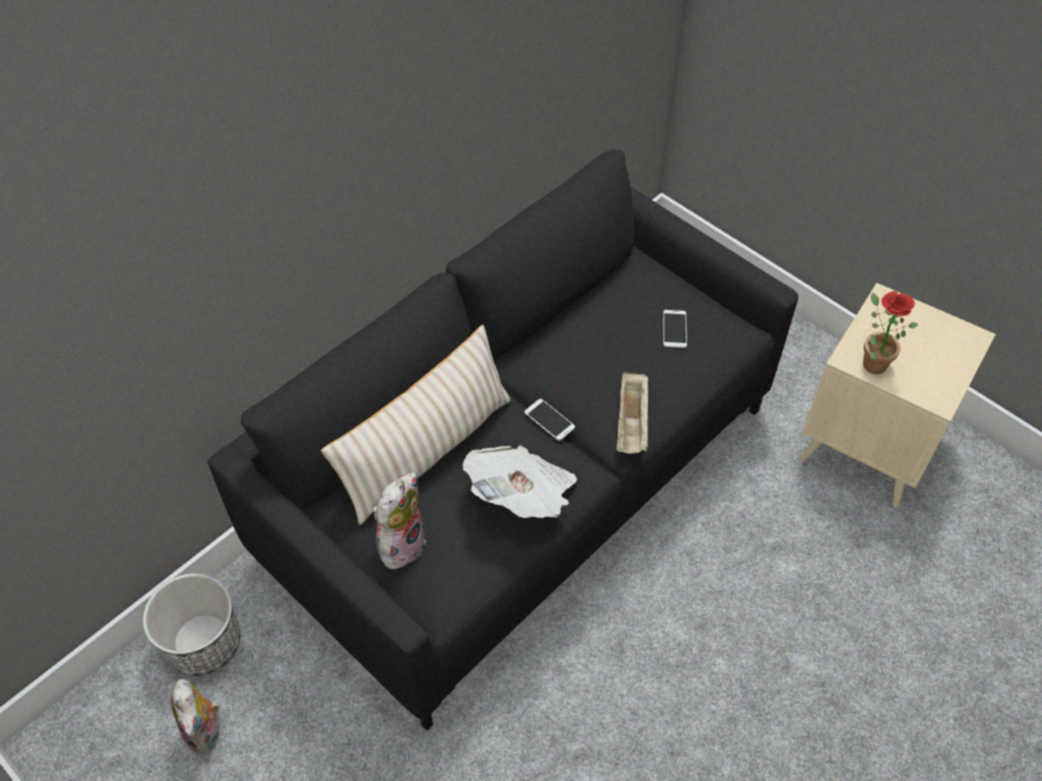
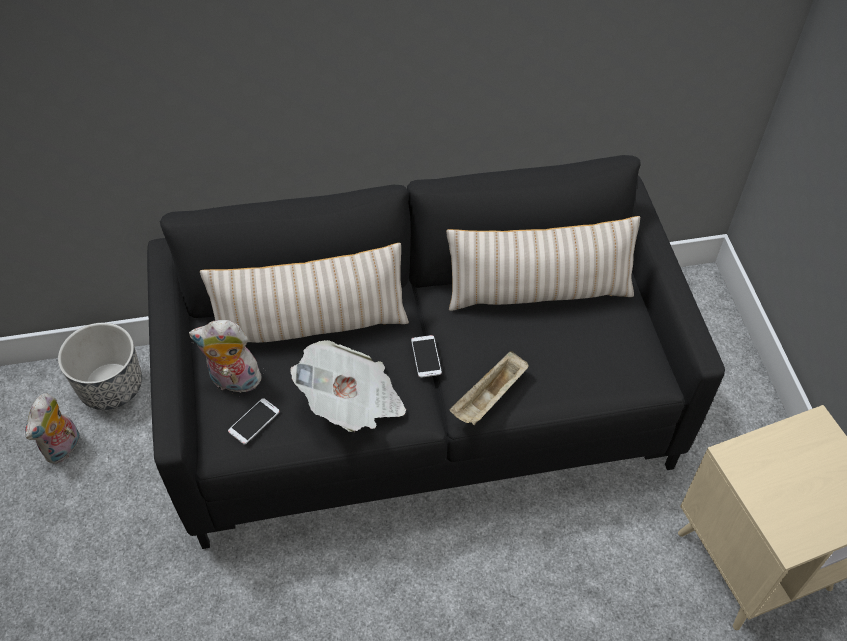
camera: 35 degrees right, 0 degrees up
(400, 542) = (233, 382): plush toy -> plush toy turned 150 degrees counterclockwise
(596, 312) = (539, 292): none -> beige pillow
(674, 329) = (594, 342): phone -> phone (254, 421)
(870, 361) = (752, 470): potted plant -> none

